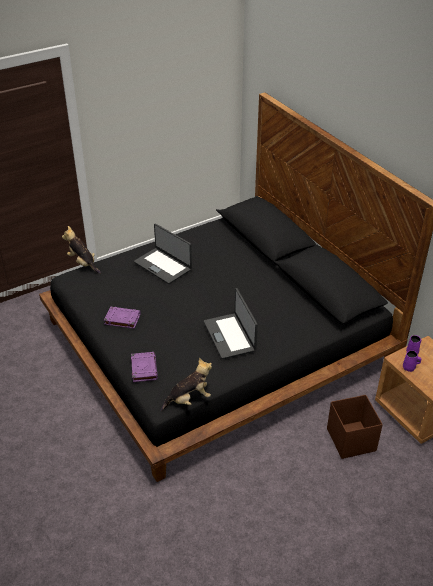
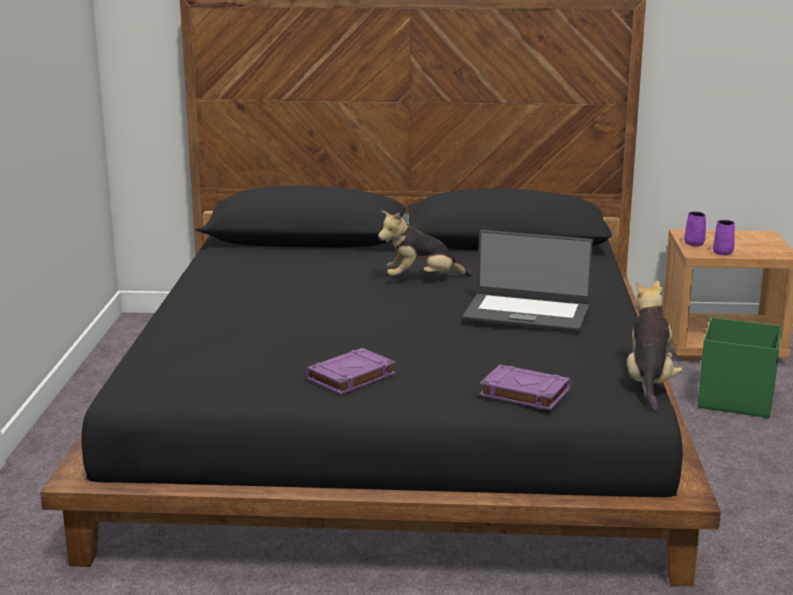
camera: 55 degrees left, 20 degrees down
(83, 263) = (112, 365): plush toy -> plush toy (422, 279)
(163, 265) = (257, 307): laptop -> none
(351, 439) = (734, 399): brown storage box -> green storage box

